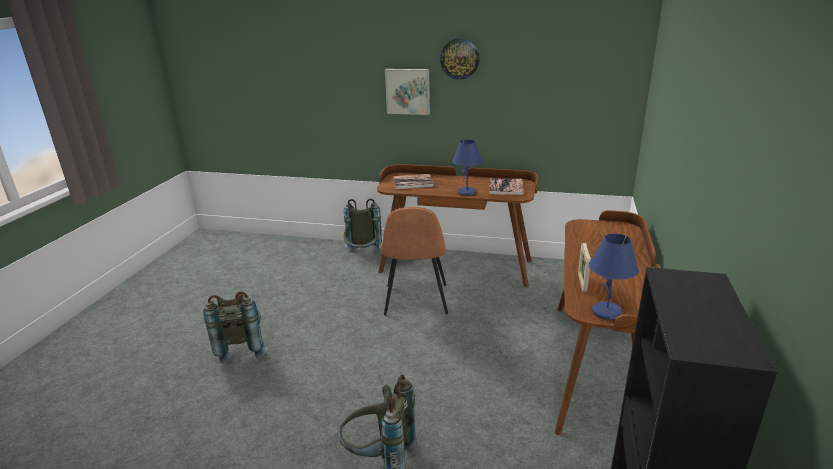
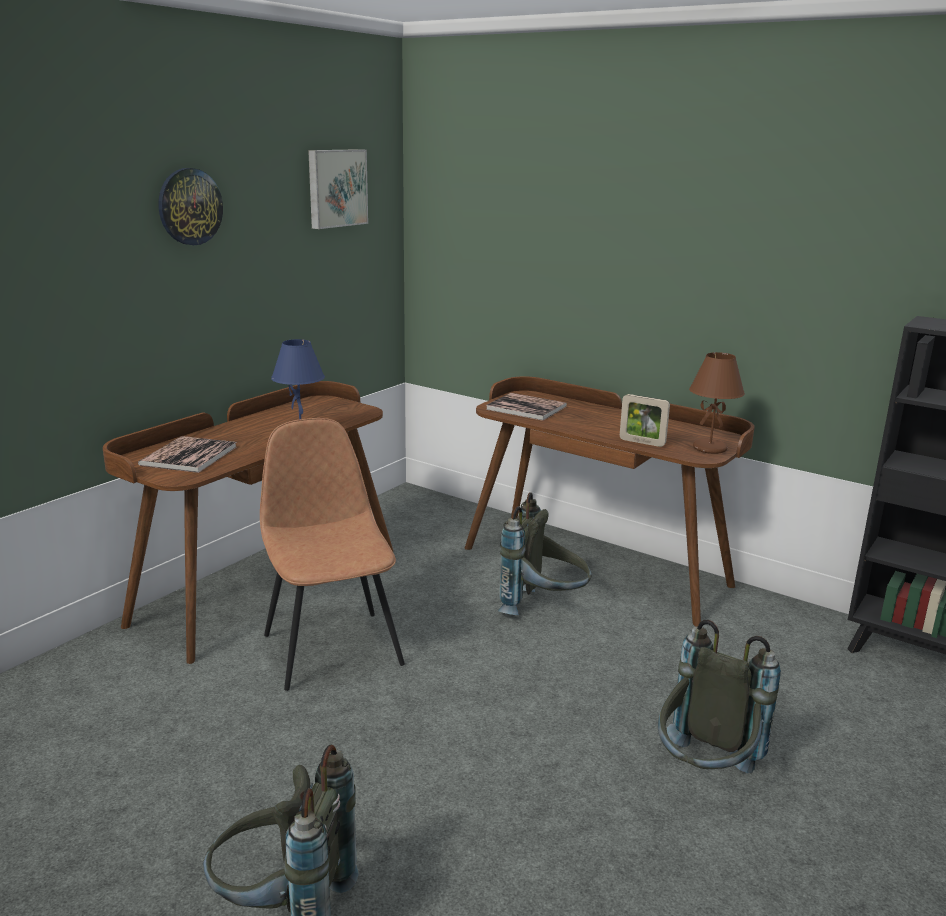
camera: 70 degrees left, 5 degrees down
(363, 255) = (97, 666): grey backpack -> grey backpack (543, 608)
(408, 91) = (105, 282): picture -> picture (336, 188)
(416, 300) = (332, 647): brown chair -> brown chair turned 135 degrees counterclockwise
(506, 187) = (320, 411): book -> book (526, 408)
(607, 312) = (710, 448): blue table lamp -> brown table lamp

